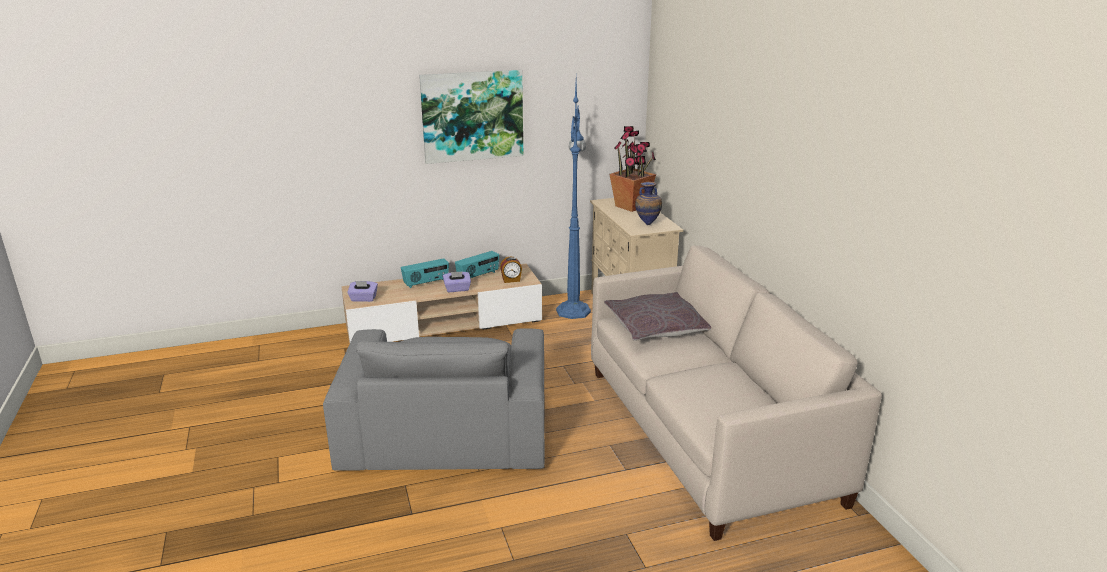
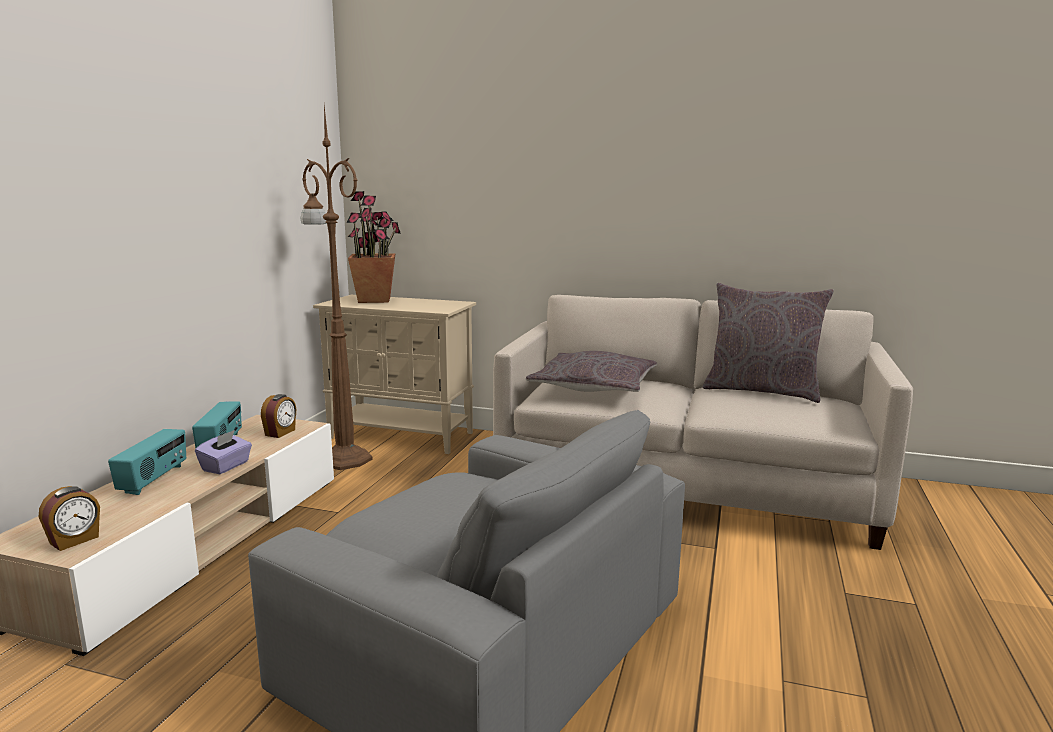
camera: 55 degrees left, 10 degrees down
(363, 299) = (75, 540): purple tissue box -> alarm clock
(472, 116) = (169, 169): picture -> none
(573, 310) = (344, 458): blue floor lamp -> brown floor lamp
(647, 223) = (433, 305): vase -> none
(750, 384) = (761, 391): none -> grey pillow

